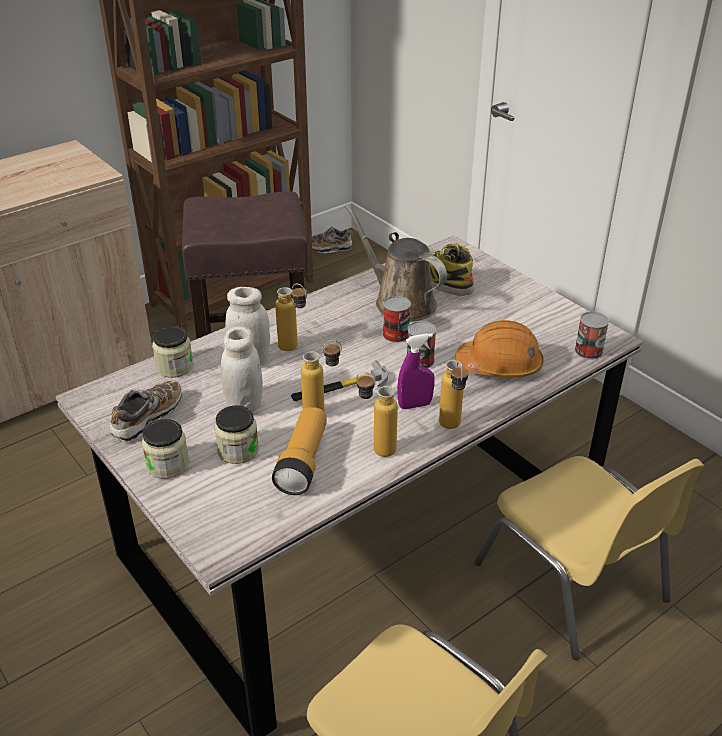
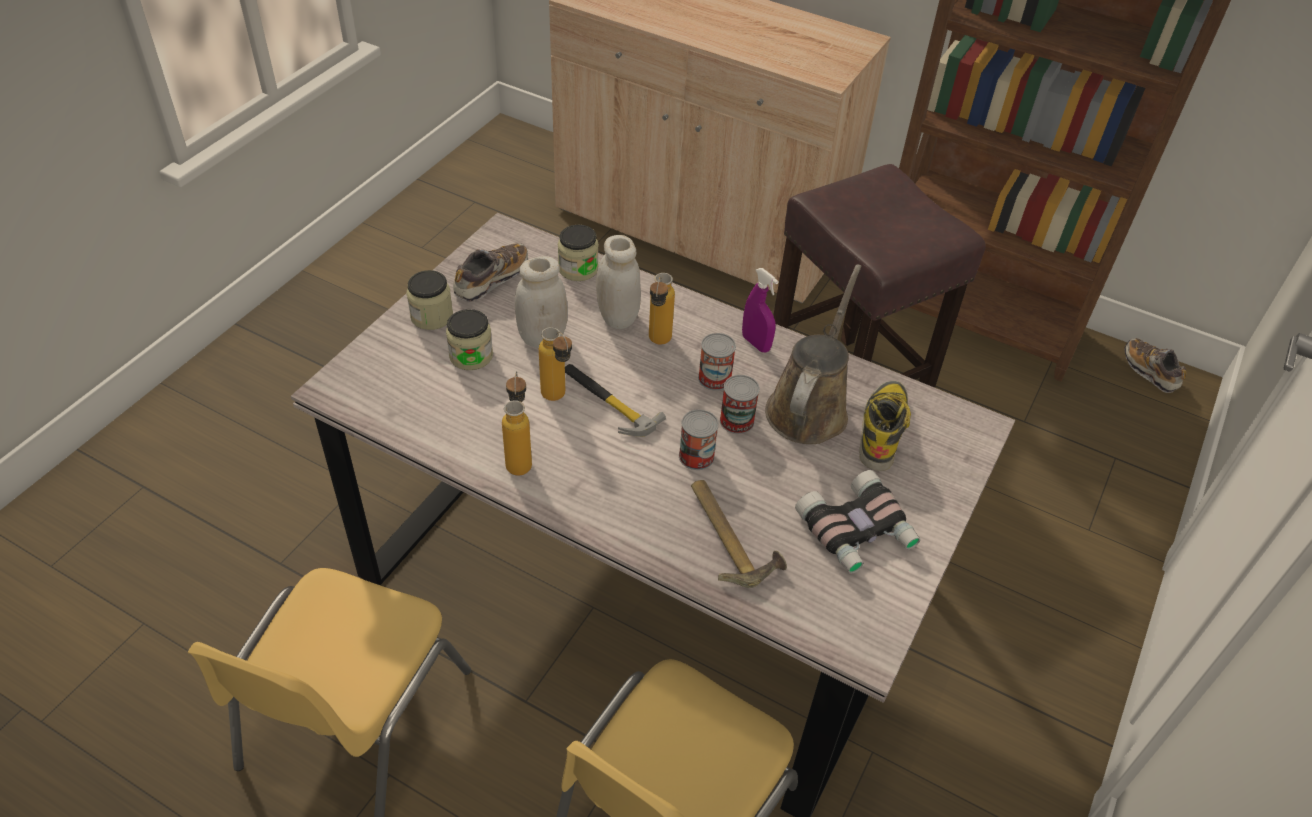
camera: 65 degrees right, 10 degrees up
(148, 418) = (491, 280): shoe -> shoe turned 60 degrees counterclockwise
(303, 462) = (473, 408): flashlight -> none
(415, 405) = (609, 472): purple spray bottle -> purple spray bottle (756, 343)
(451, 429) = (581, 516): bottle -> none
(499, 365) = (730, 535): orange hard hat -> hammer
(518, 315) = (857, 532): none -> binoculars
(588, 351) = (819, 628): can -> can (714, 378)

